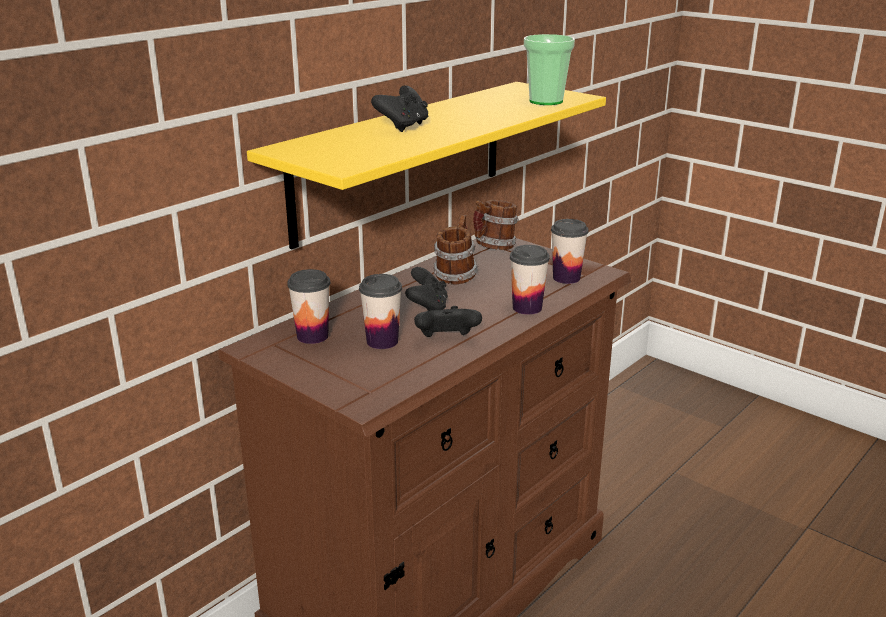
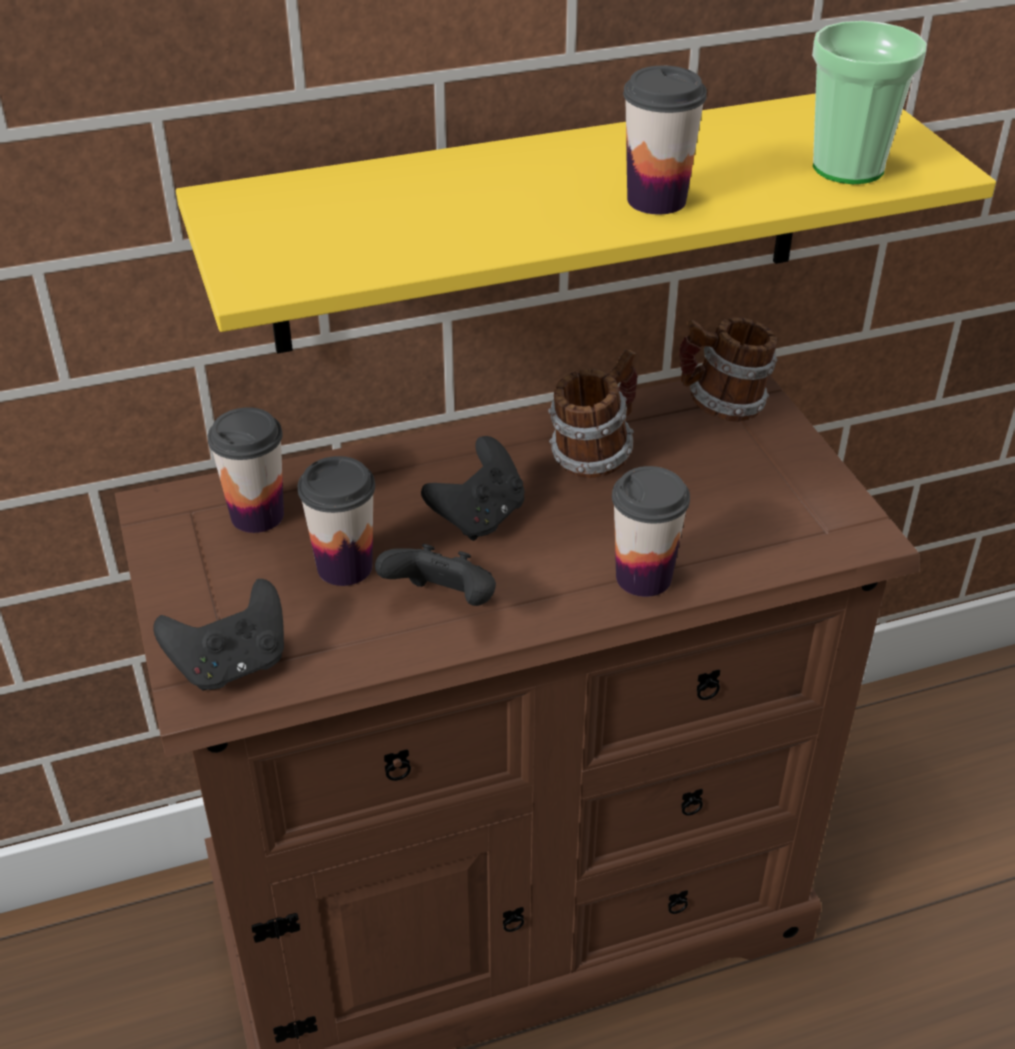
camera: 30 degrees right, 15 degrees up
(403, 127) = (489, 186): black game controller -> black game controller (232, 665)
(566, 278) = (782, 527): cup -> cup (656, 200)

